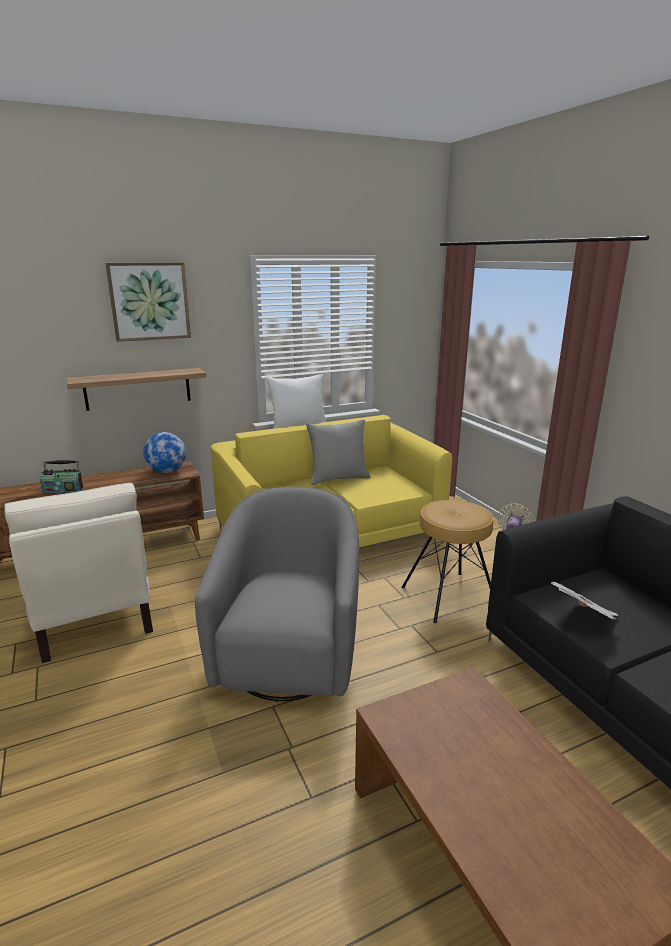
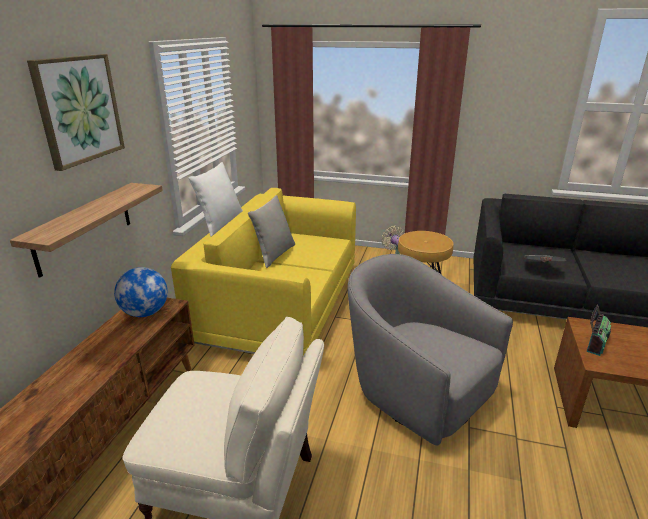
camera: 50 degrees left, 5 degrees up
(63, 490) = (72, 390): radio -> radio (595, 343)

